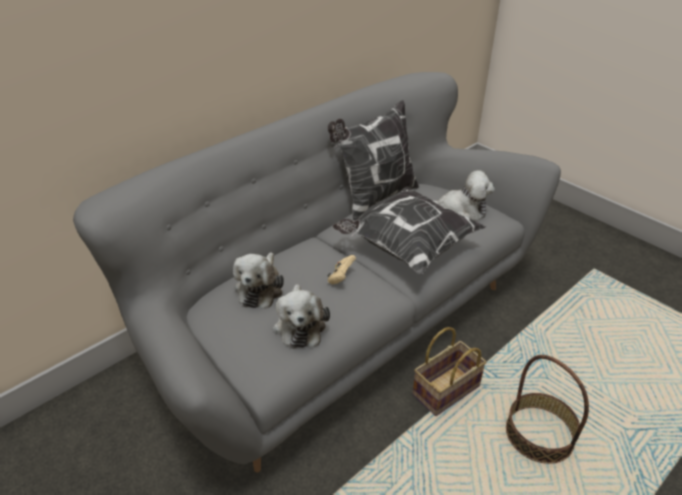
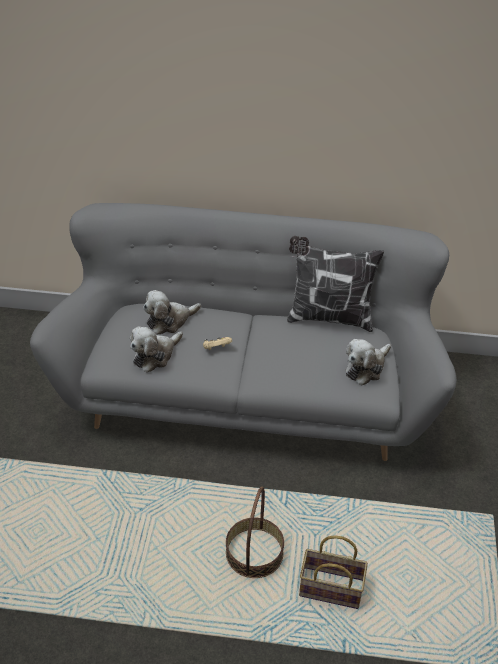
camera: 50 degrees right, 5 degrees up
(406, 247) = (285, 362): pillow -> none
(446, 392) = (242, 483): basket -> basket (329, 589)
(460, 210) = (366, 368): plush toy -> plush toy turned 75 degrees clockwise

